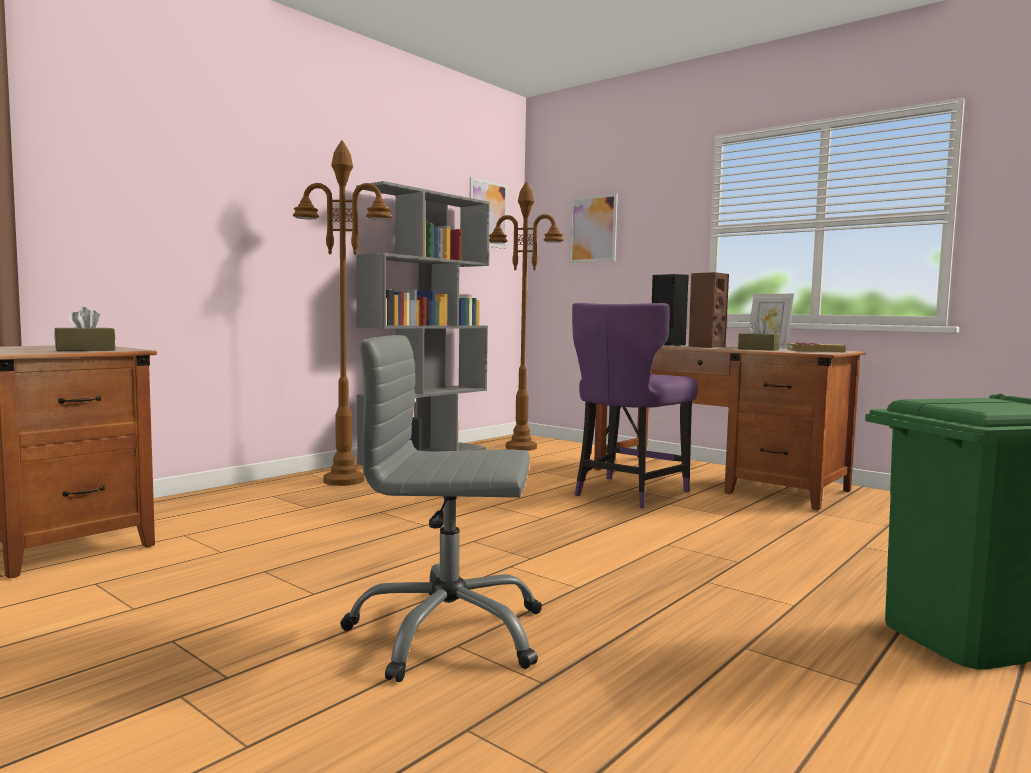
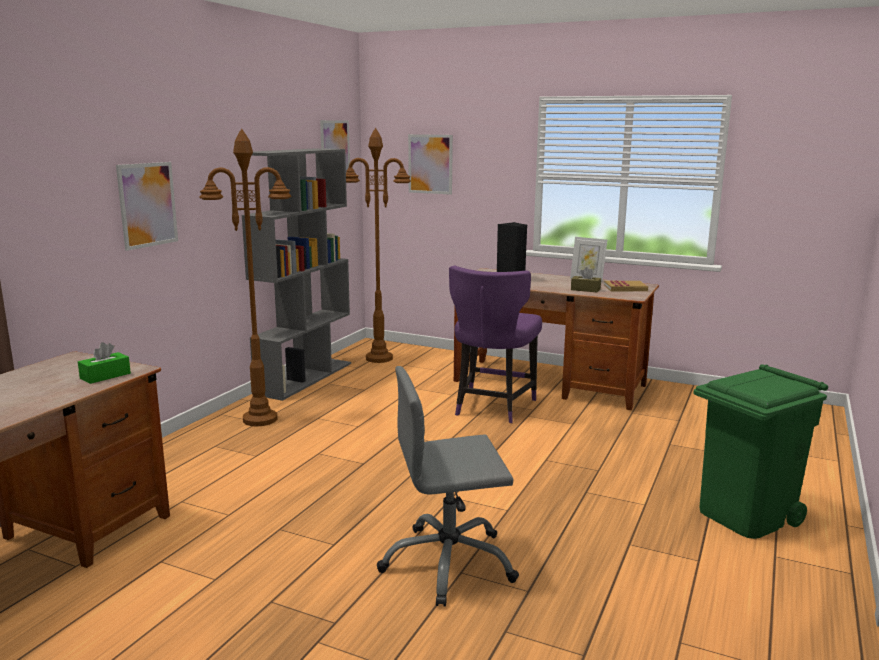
camera: 15 degrees left, 10 degrees up
(85, 350) = (105, 376): brown tissue box -> green tissue box
(233, 216) = (147, 205): none -> picture
(706, 346) = (543, 285): brown speaker -> none

